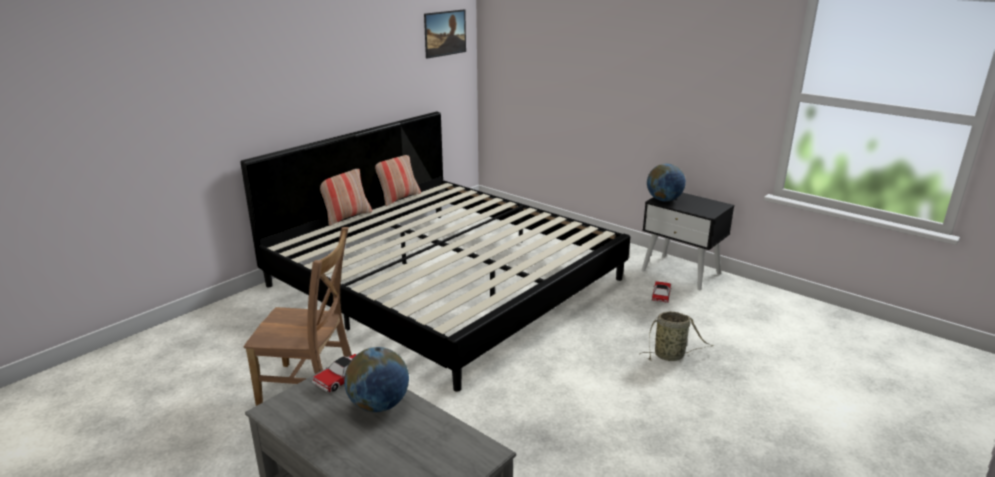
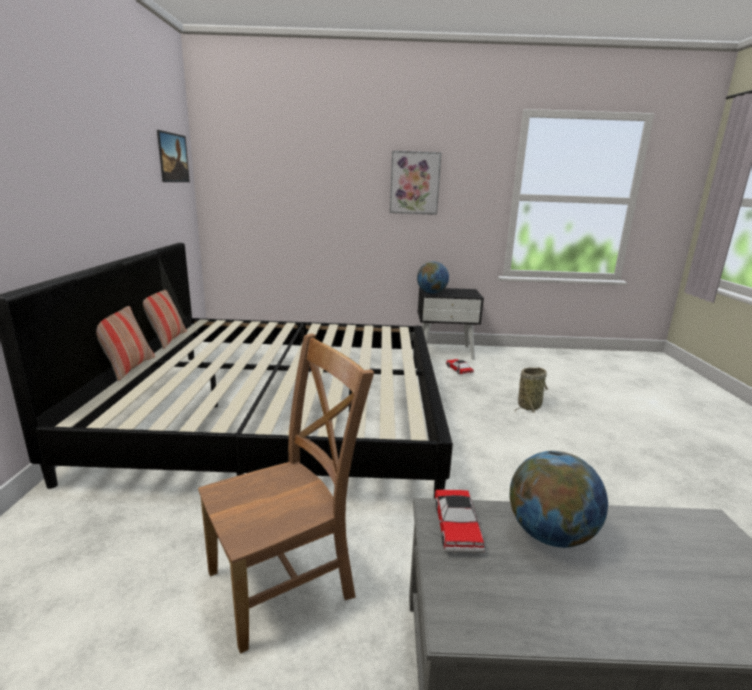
camera: 40 degrees left, 5 degrees down
(672, 67) = (414, 183): none -> picture

